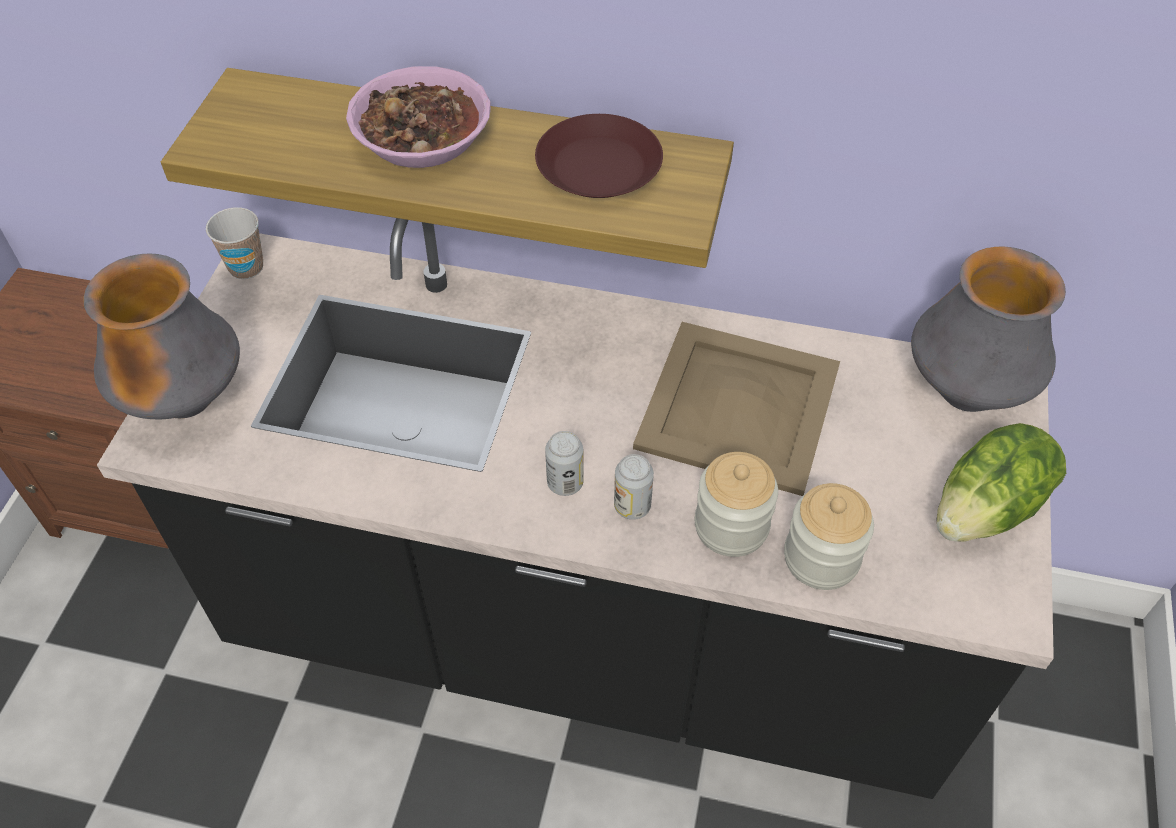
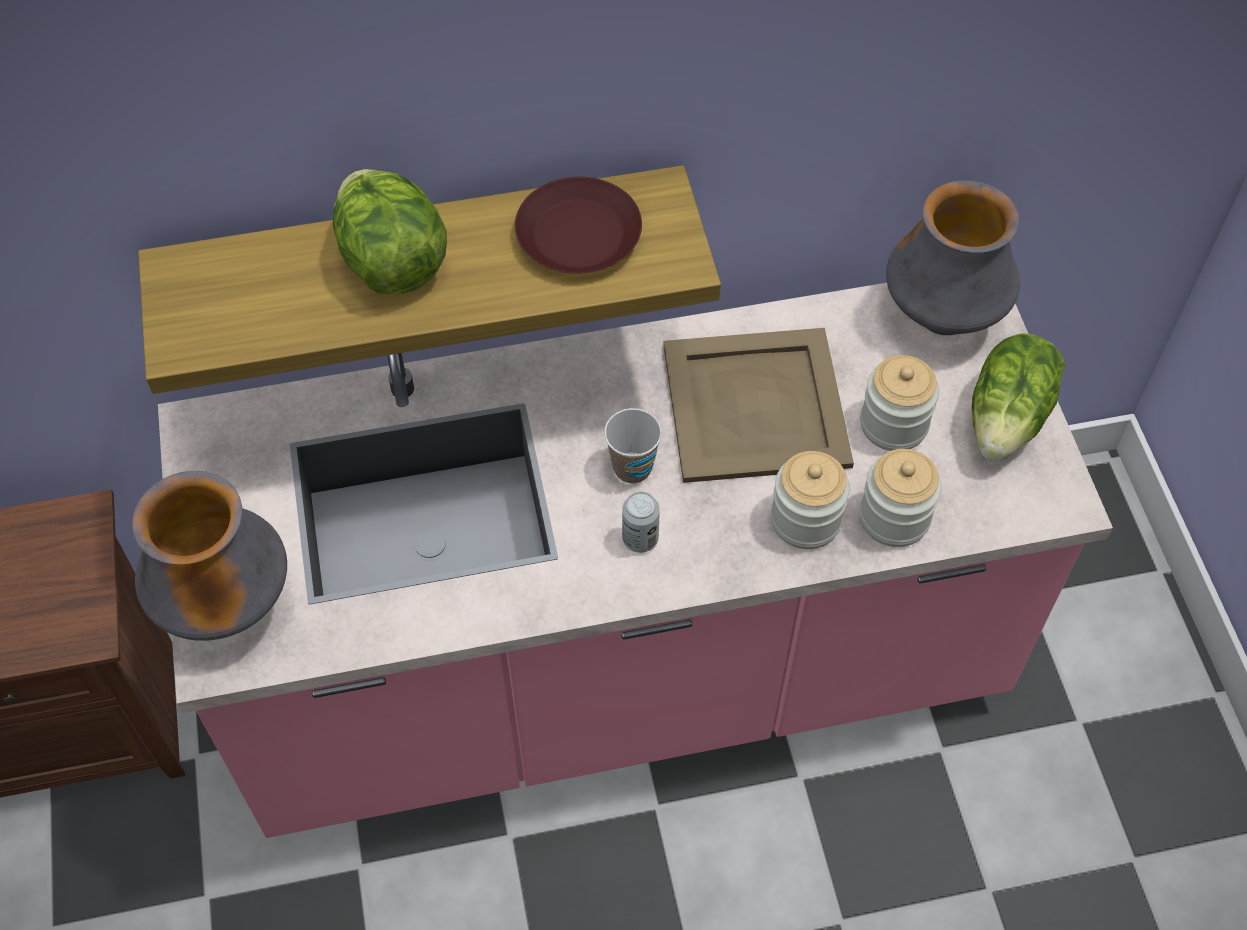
camera: 25 degrees left, 5 degrees up
(246, 267) = (193, 442): cup -> cup (632, 468)
(421, 138) = (392, 262): bowl -> lettuce
(588, 632) = (623, 672): black counter -> pink counter
(632, 506) = (711, 536): can -> none
(865, 471) = (893, 424): none -> jar

